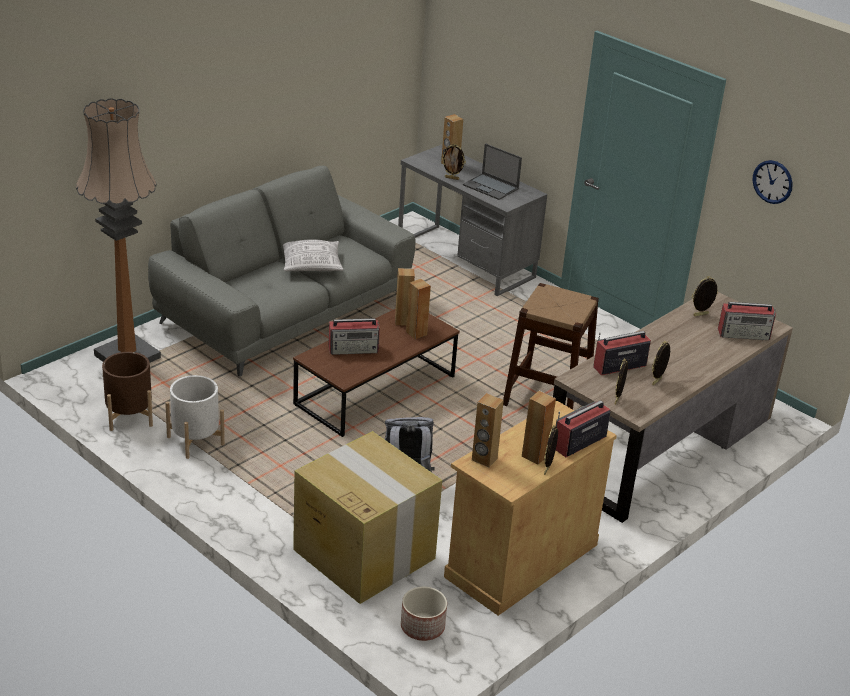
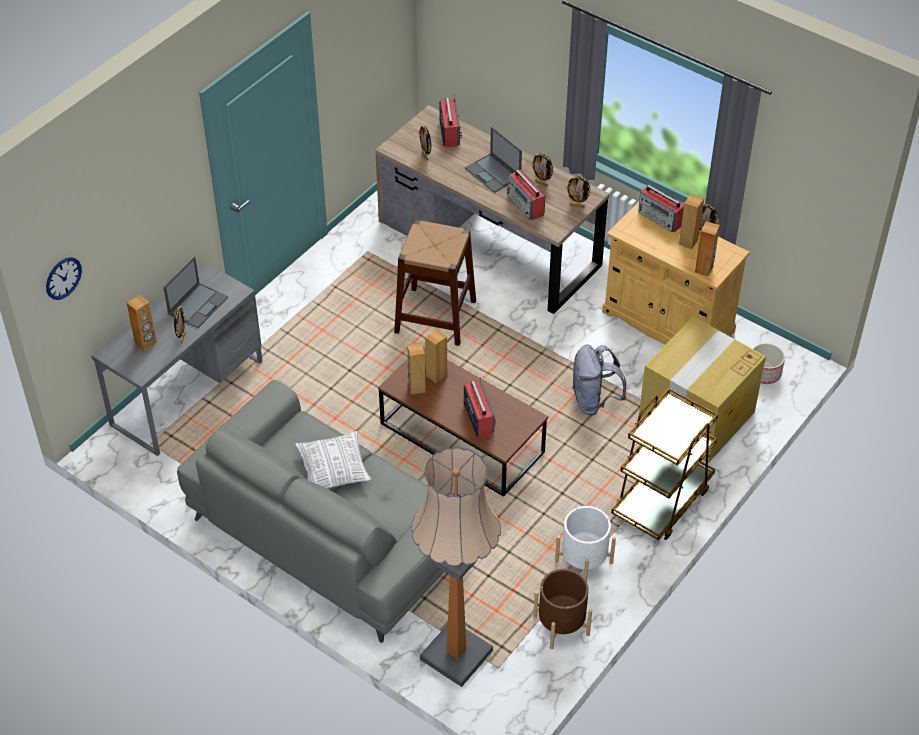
camera: 95 degrees left, 15 degrees up
(252, 505) = (661, 500): none -> brown cart
(674, 353) = (493, 173): none -> laptop
(772, 181) = (359, 41): wall clock -> wall clock (63, 278)

